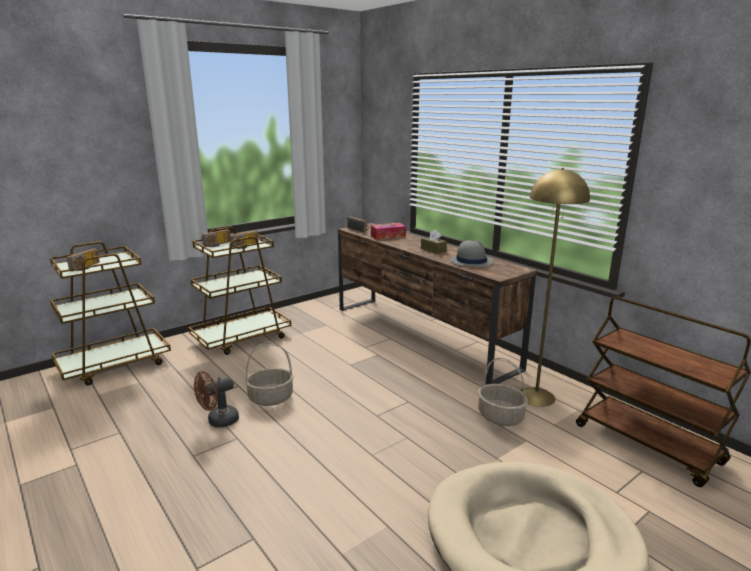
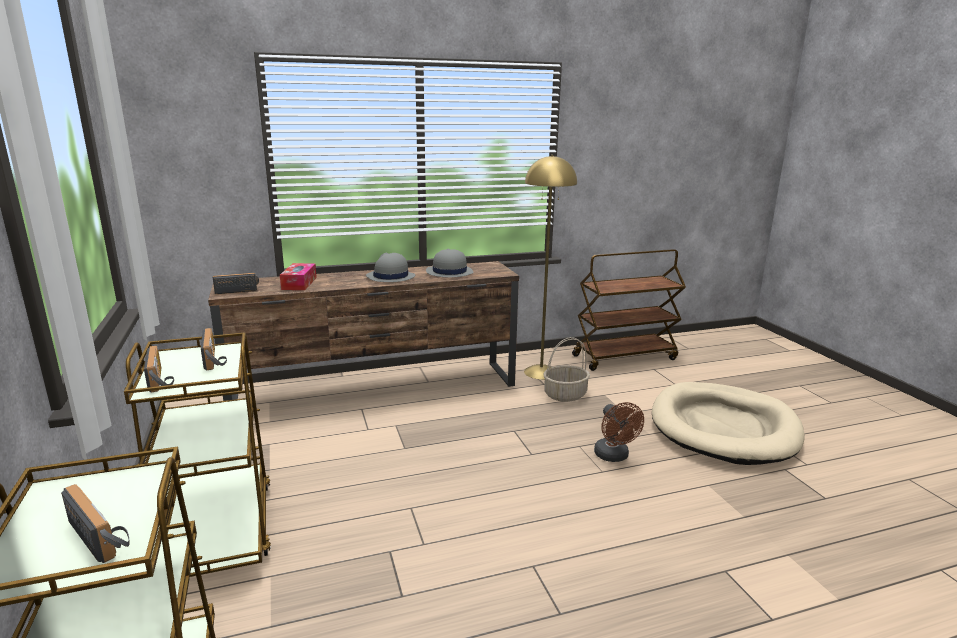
camera: 70 degrees left, 0 degrees up
(218, 421) = (482, 581): brown fan -> brown fan (614, 457)
(271, 398) = (446, 523): basket -> none
(433, 250) = (390, 277): brown tissue box -> grey hat

